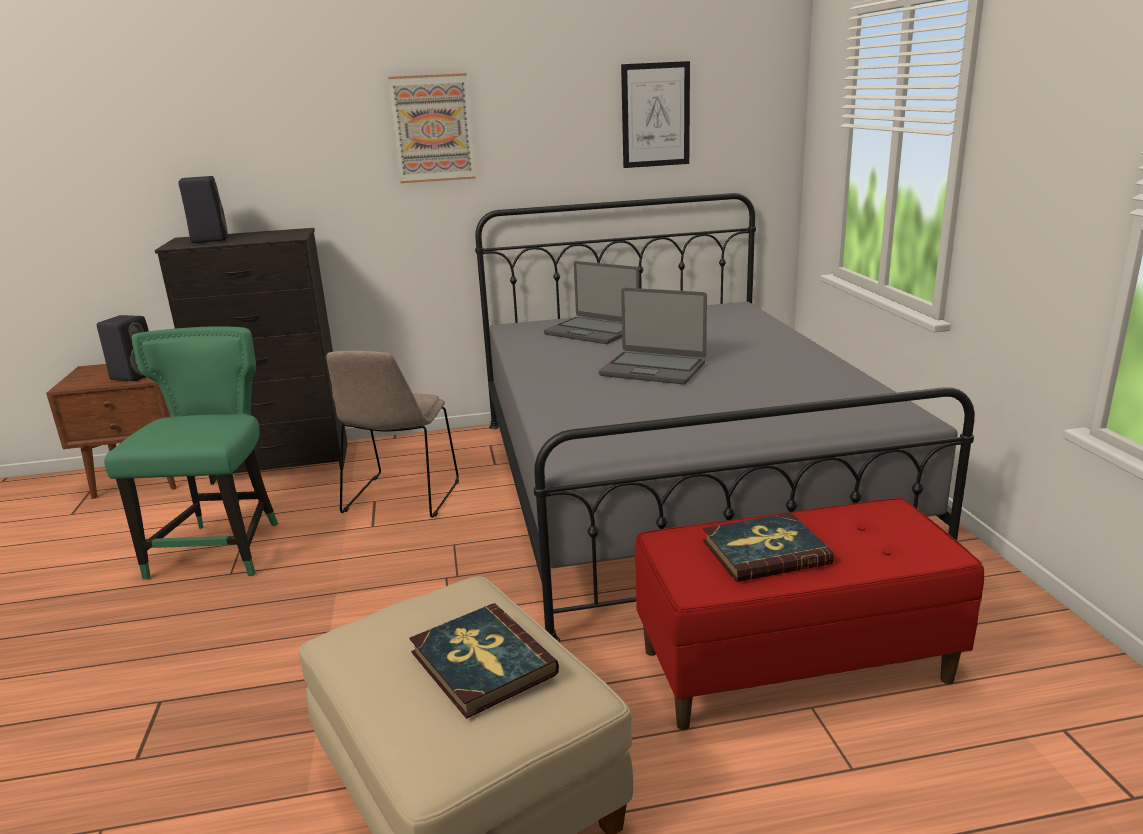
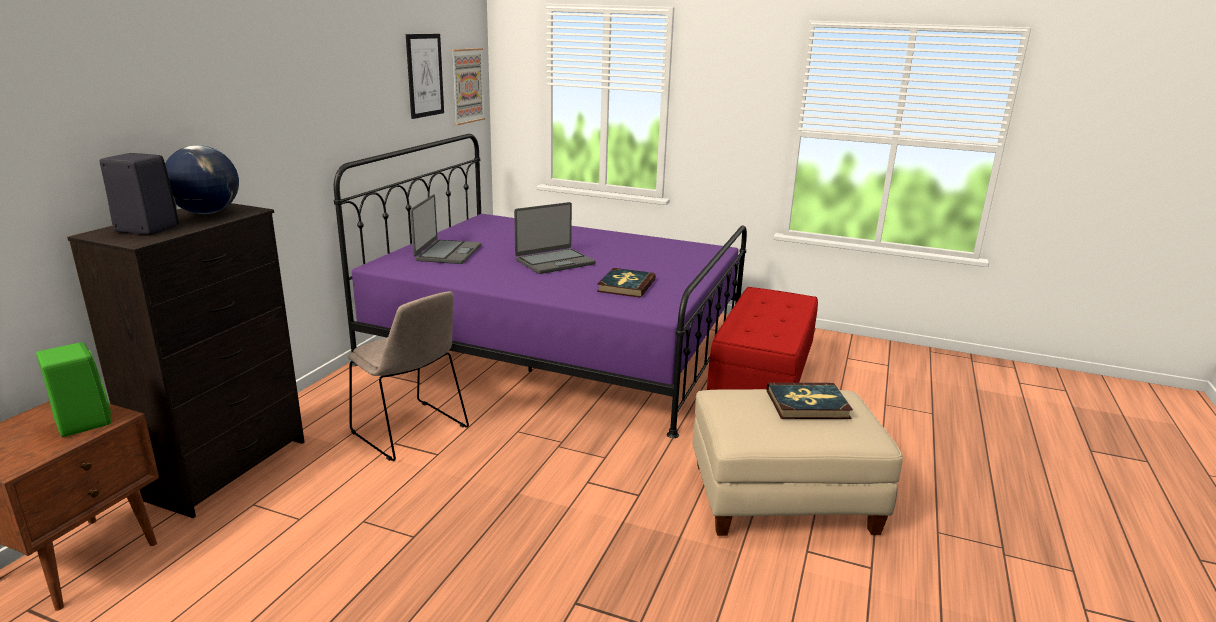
camera: 60 degrees left, 0 degrees up
(136, 375) = (82, 422): black speaker -> green speaker
(221, 549) = (357, 534): green chair -> none
(271, 235) = (206, 213): none -> globe
(433, 128) = (294, 90): picture -> picture (467, 86)
(592, 331) = (447, 253): laptop -> laptop turned 60 degrees counterclockwise
(673, 488) = (557, 346): grey bed -> purple bed
(765, 552) = (766, 323): book -> book (626, 285)

